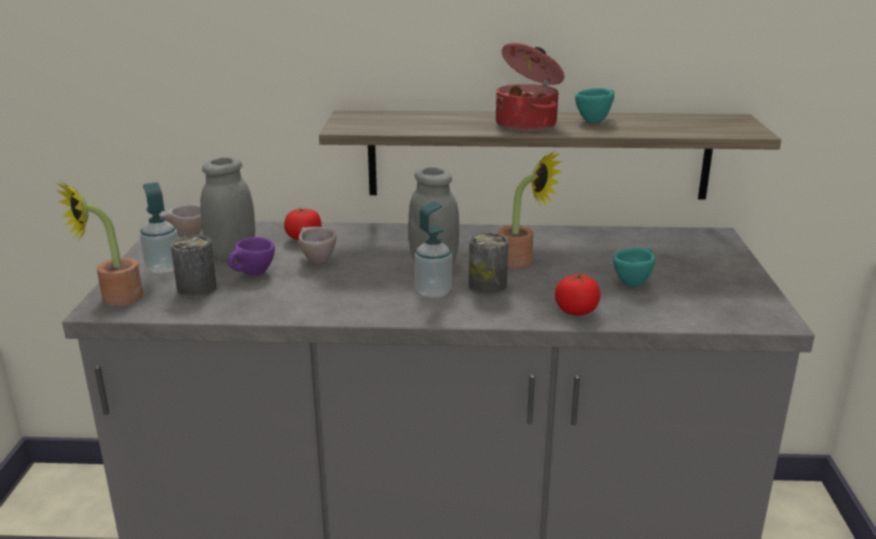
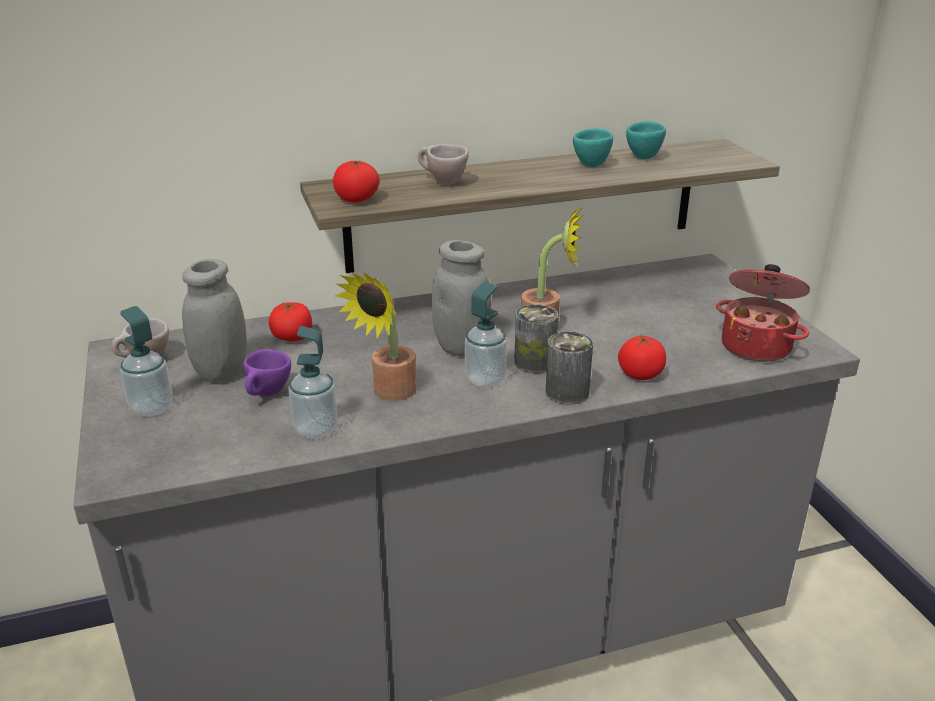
camera: 20 degrees left, 5 degrees up
(114, 299) = (120, 461): potted plant -> potted plant (389, 393)
(197, 289) = (215, 427): can -> can (567, 392)
(268, 304) = (316, 429): none -> soap dispenser
(315, 260) = (326, 363): beige cup -> beige cup (441, 182)
(363, 125) = (357, 199): none -> tomato
(527, 124) = (531, 177): cooking pot -> cooking pot (757, 346)
(634, 282) = (669, 331): turquoise cup -> turquoise cup (644, 156)

